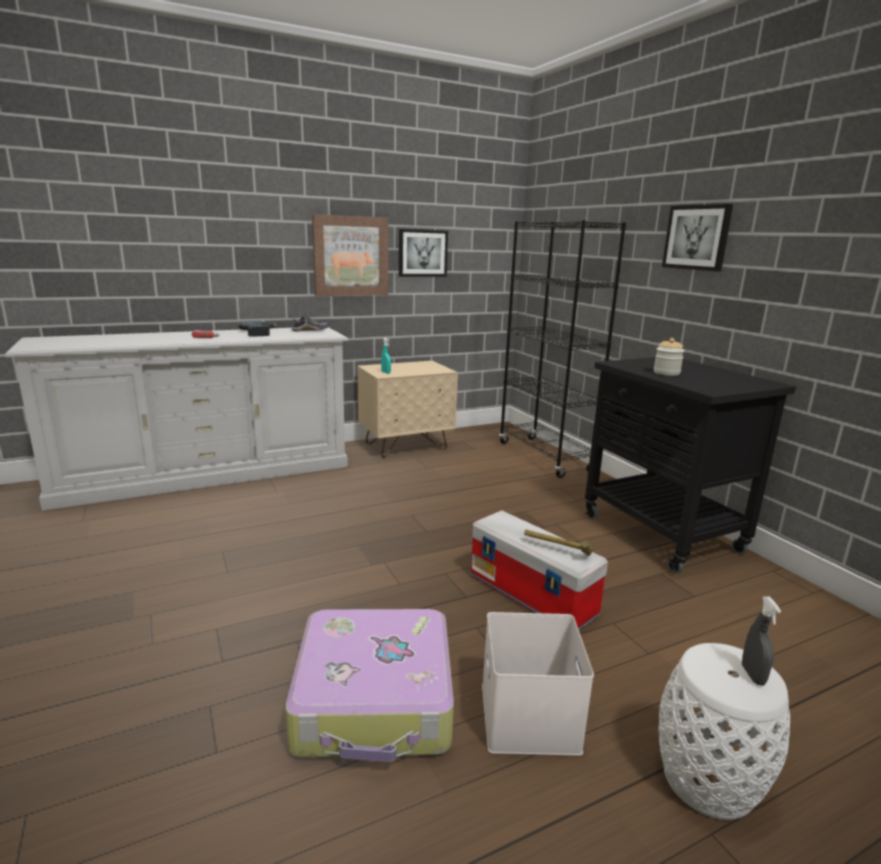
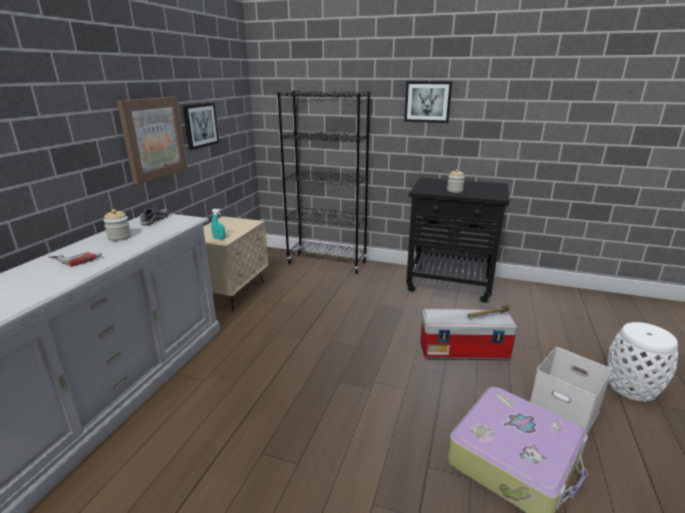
camera: 45 degrees left, 5 degrees up
(260, 333) = (119, 237): power drill -> jar
(753, 675) = (653, 330): grey spray bottle -> none

